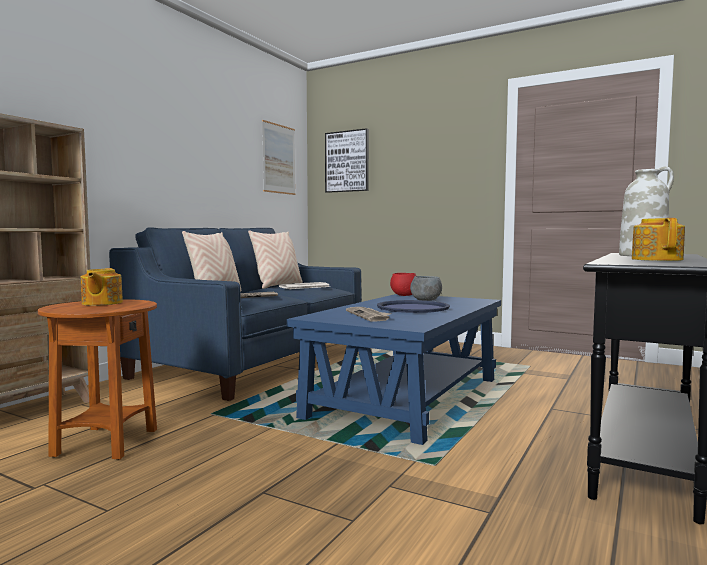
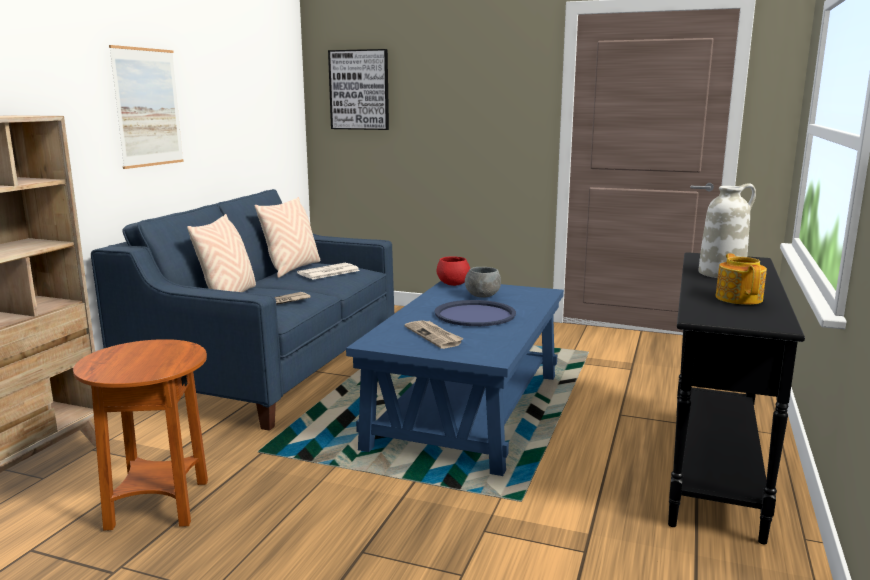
camera: 10 degrees left, 10 degrees up
(101, 303) = (138, 353): teapot -> none
(279, 159) = (271, 90): picture -> picture (148, 107)

